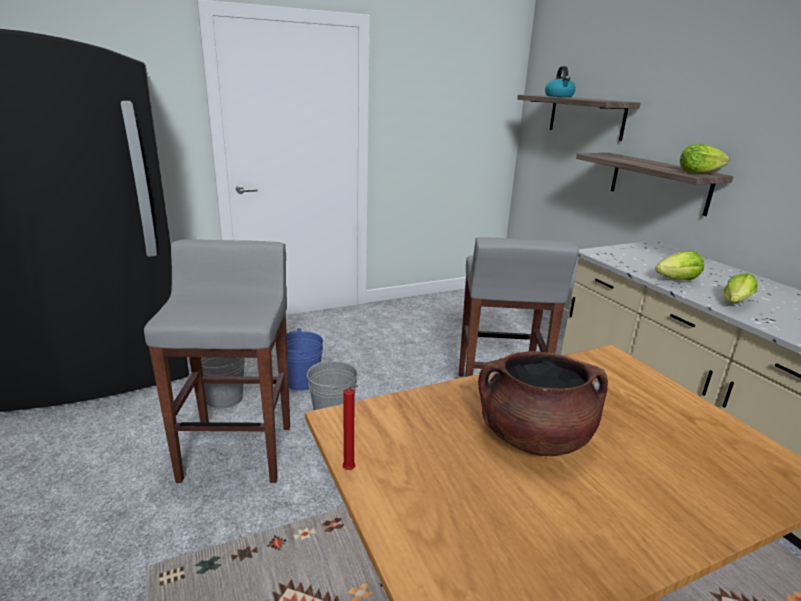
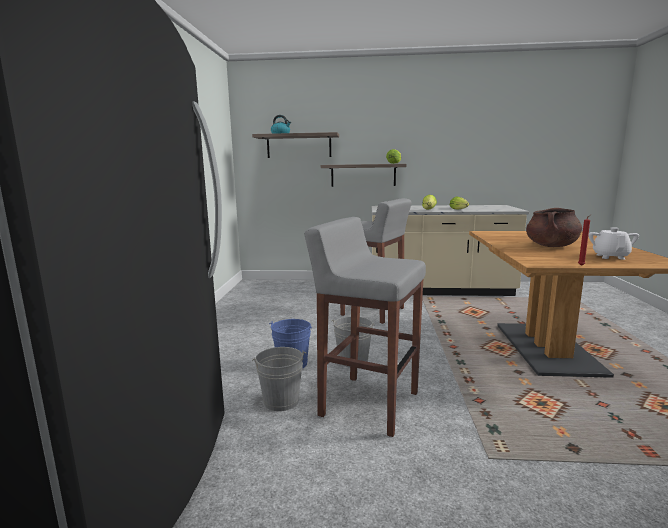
camera: 60 degrees left, 10 degrees down
(475, 518) = (610, 256): none -> white teapot

